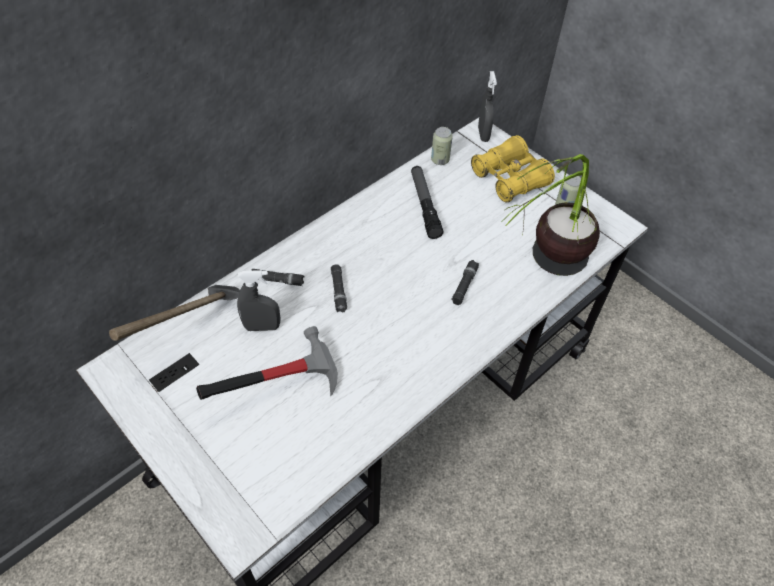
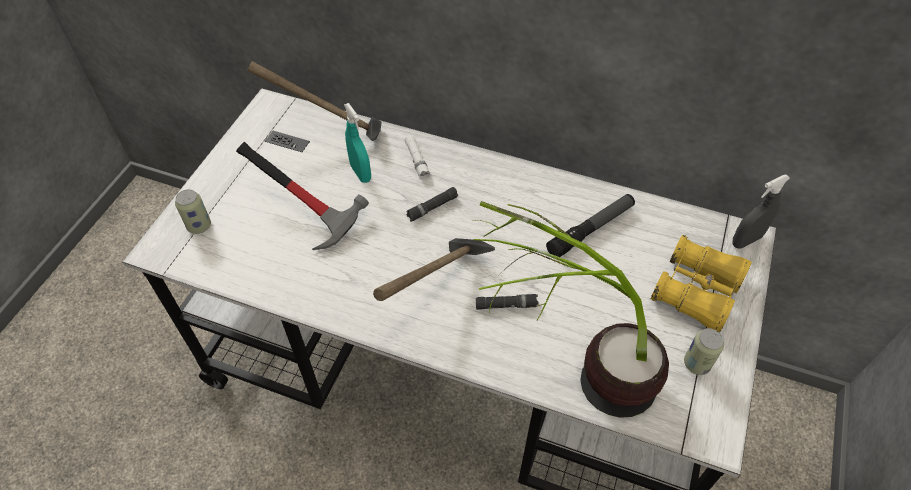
camera: 65 degrees right, 0 degrees up
(262, 327) = (360, 173): grey spray bottle -> turquoise spray bottle
(278, 280) = (417, 160): black flashlight -> white flashlight
(428, 323) = (438, 292): none -> hammer
(440, 160) = (669, 217): can -> can (199, 226)

